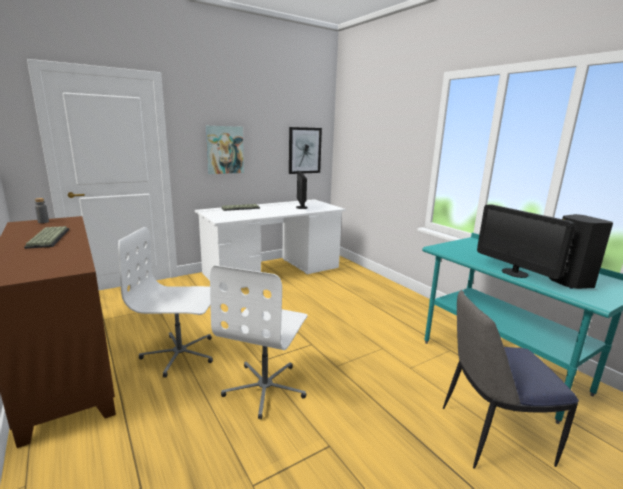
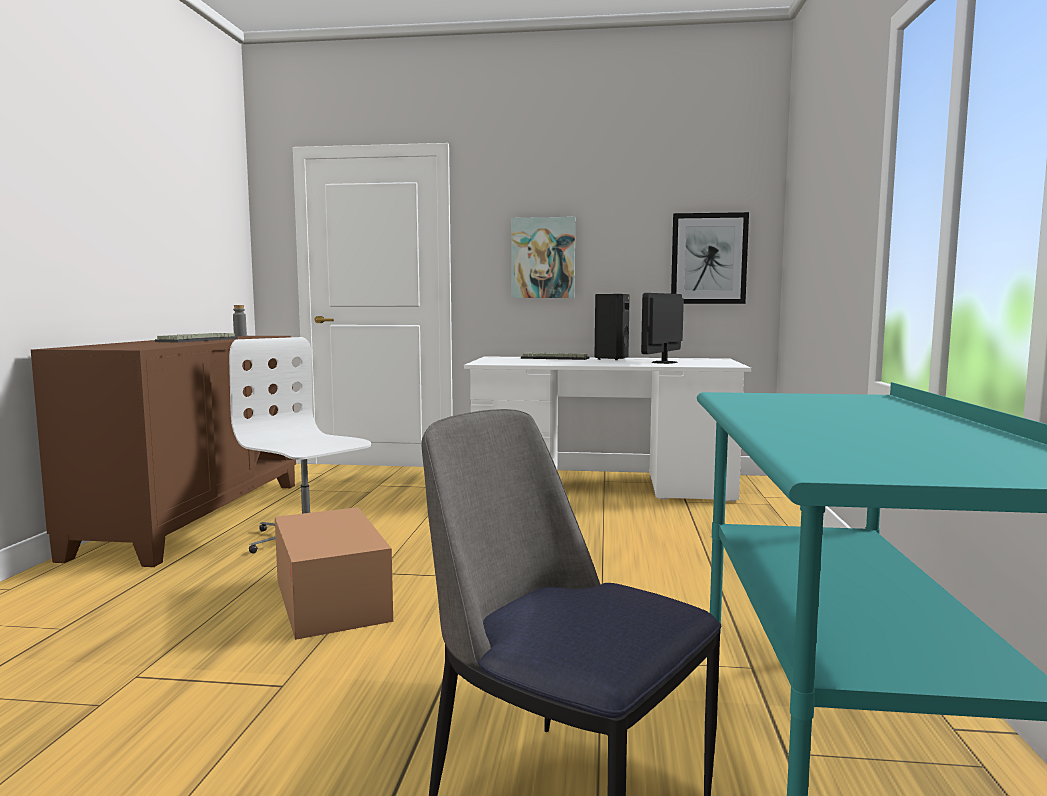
camera: 40 degrees right, 10 degrees down
(265, 388) = (331, 600): white office chair -> cardboard box
(514, 273) = (774, 425): monitor -> none
(568, 283) = (874, 448): black speaker -> black speaker (610, 359)

